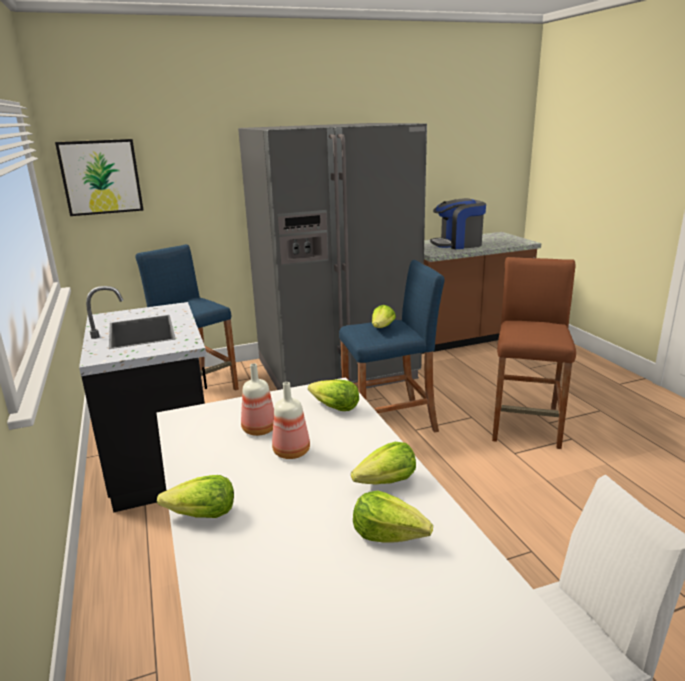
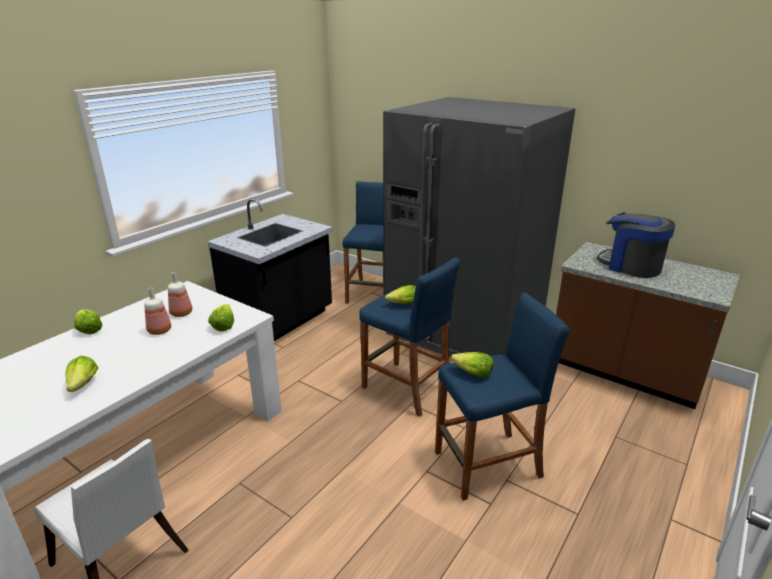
camera: 55 degrees right, 5 degrees up
(101, 177) = (357, 120): picture -> none
(386, 482) = (137, 369): lettuce -> lettuce (472, 373)
(526, 424) = (487, 465): brown stool -> blue stool

